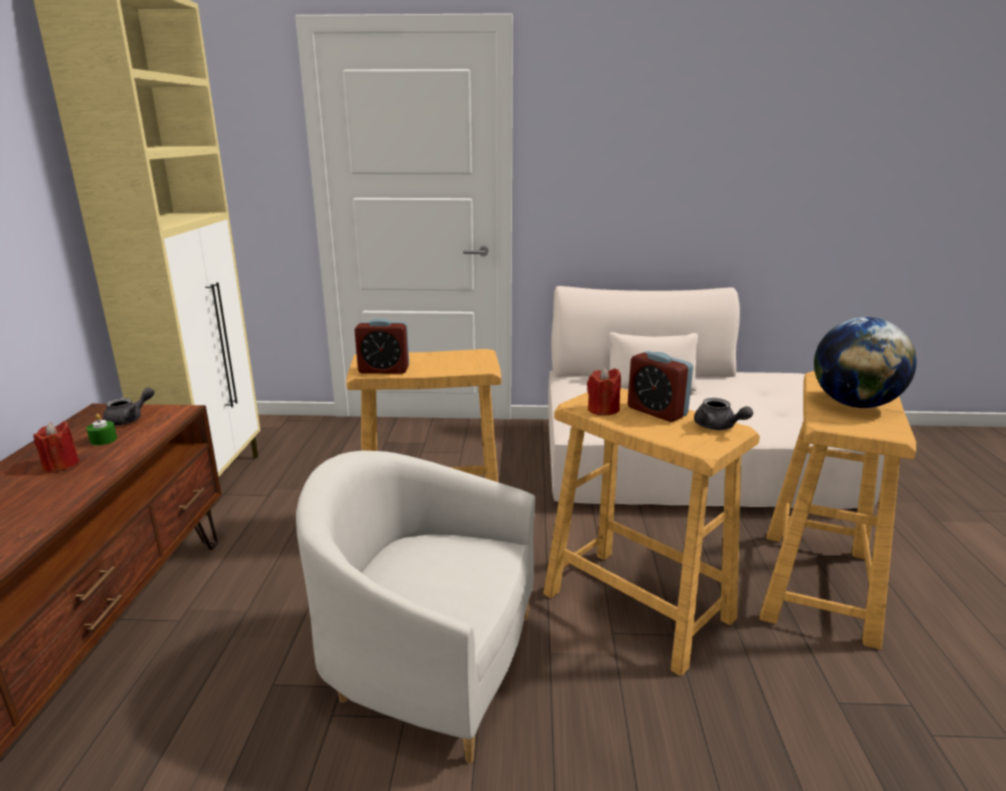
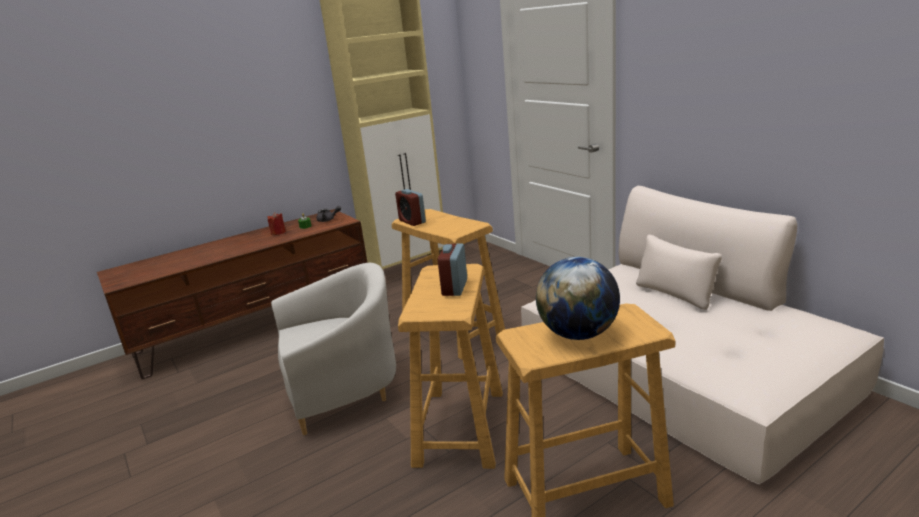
camera: 55 degrees right, 0 degrees up
(428, 664) = (342, 390): white armchair -> white armchair turned 90 degrees clockwise
(603, 410) = (434, 276): red candle -> none
(718, 427) = (453, 308): grey teapot -> none

